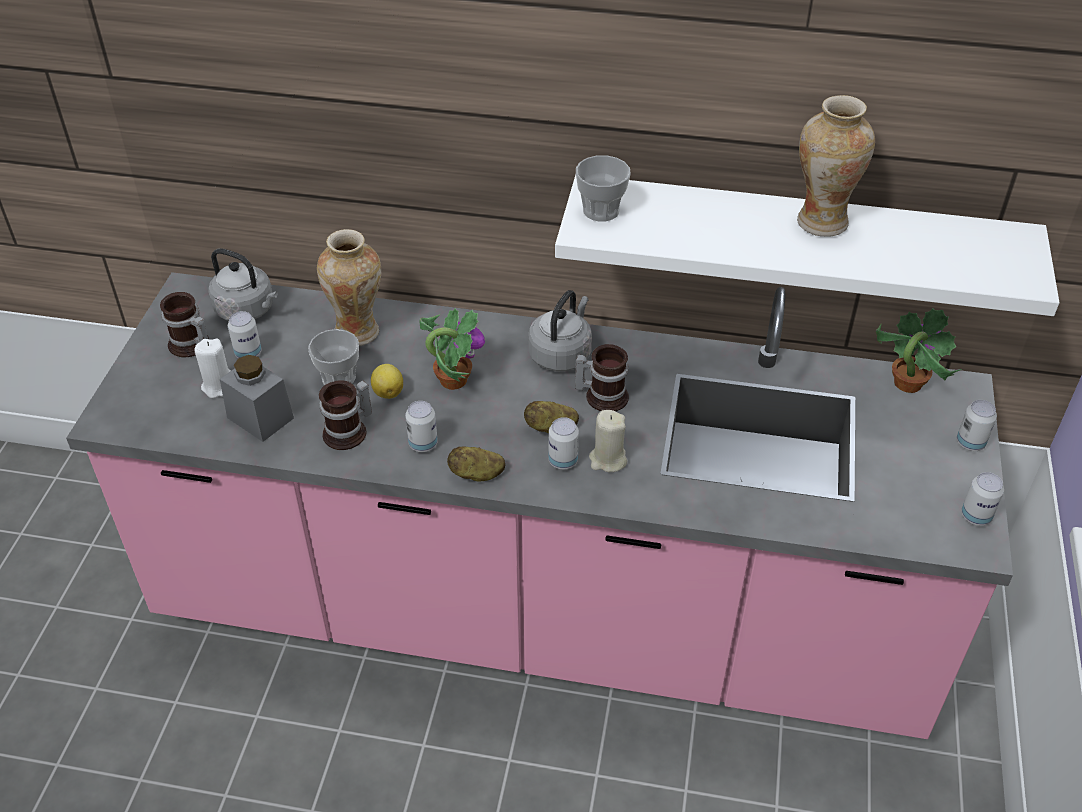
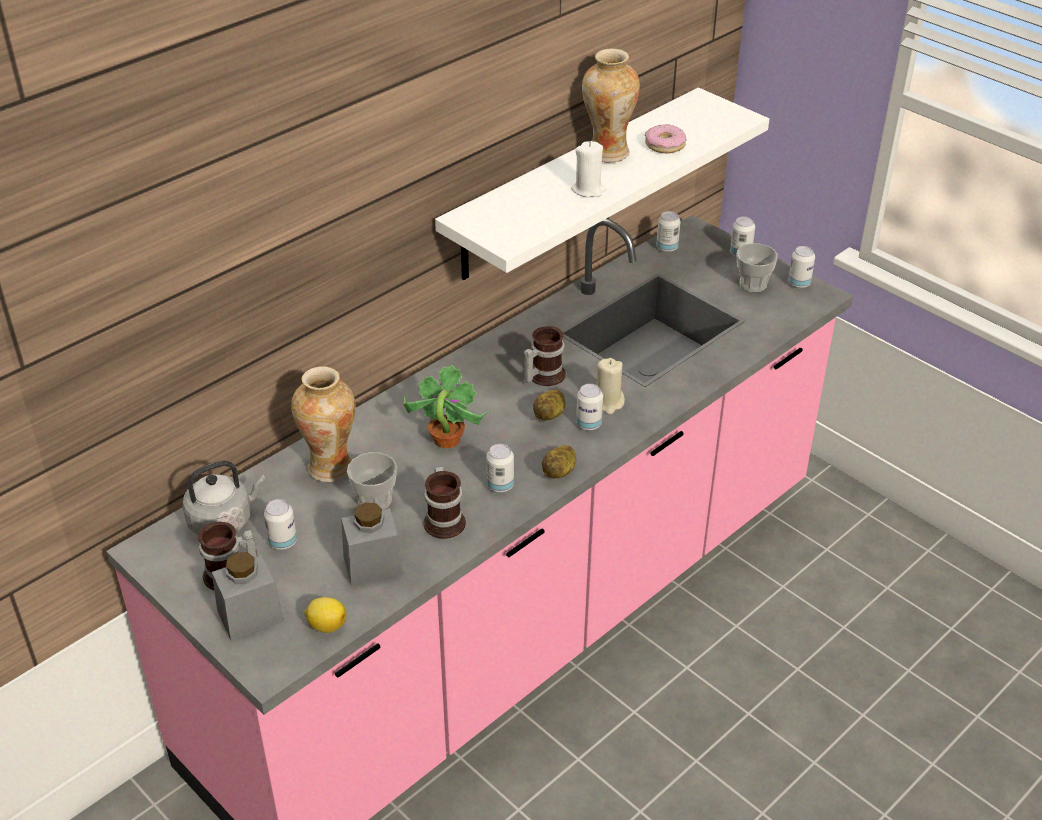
camera: 55 degrees left, 5 degrees down
(154, 381) = (250, 615): none -> grey jar
(219, 386) = (305, 576): white candle -> white candle (588, 190)
(388, 391) = (421, 479): lemon -> lemon (326, 625)
(561, 354) = (479, 374): grey kettle -> none
(601, 210) = (493, 226): cup -> cup (753, 284)
(890, 251) = (665, 145): none -> donut
(906, 383) = (667, 248): potted plant -> can

